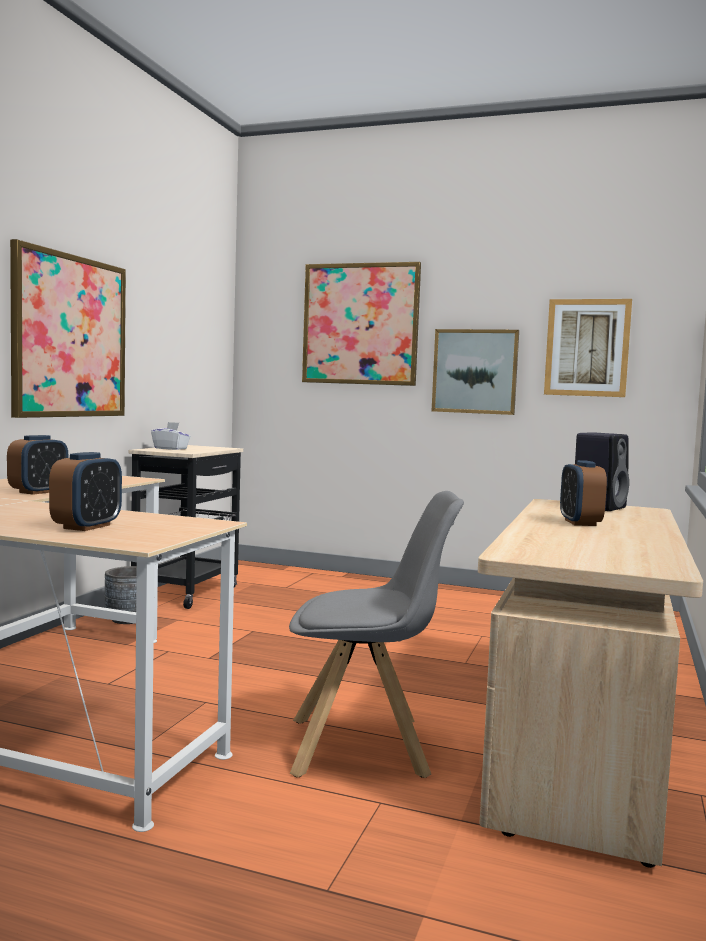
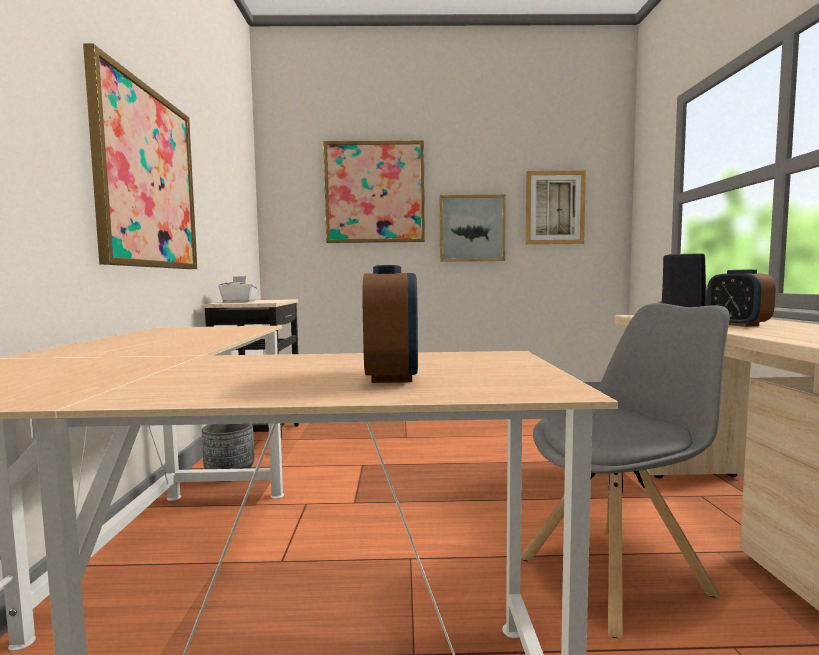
camera: 20 degrees left, 0 degrees up
(38, 492) = (186, 346): alarm clock -> none

